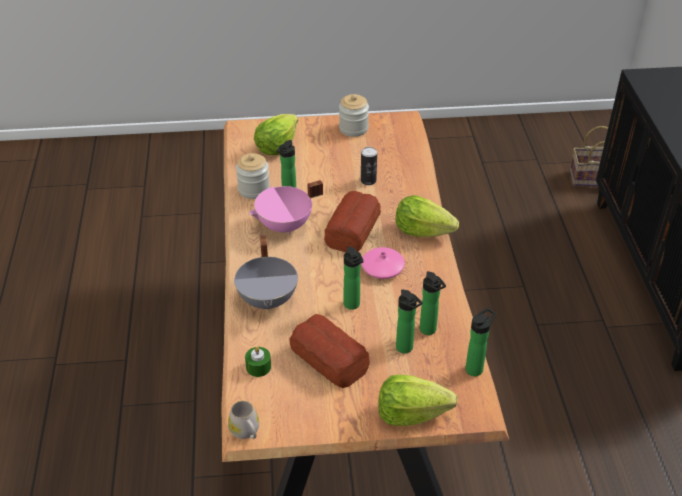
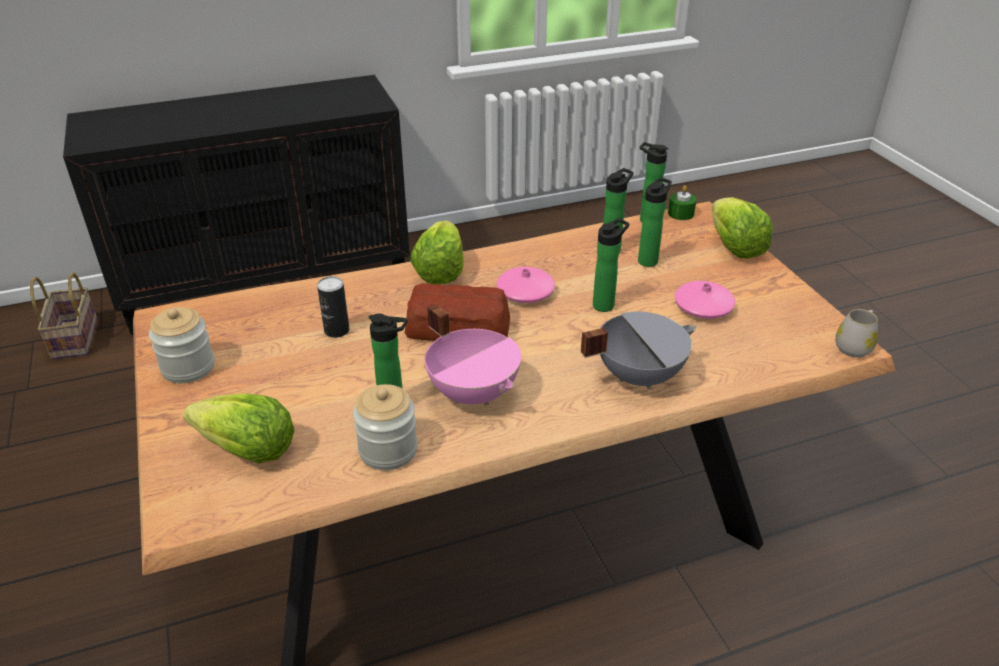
camera: 105 degrees left, 5 degrees down
(258, 367) = (757, 358): green candle -> green candle (681, 213)
(329, 359) = (703, 307): bread -> pink vase

